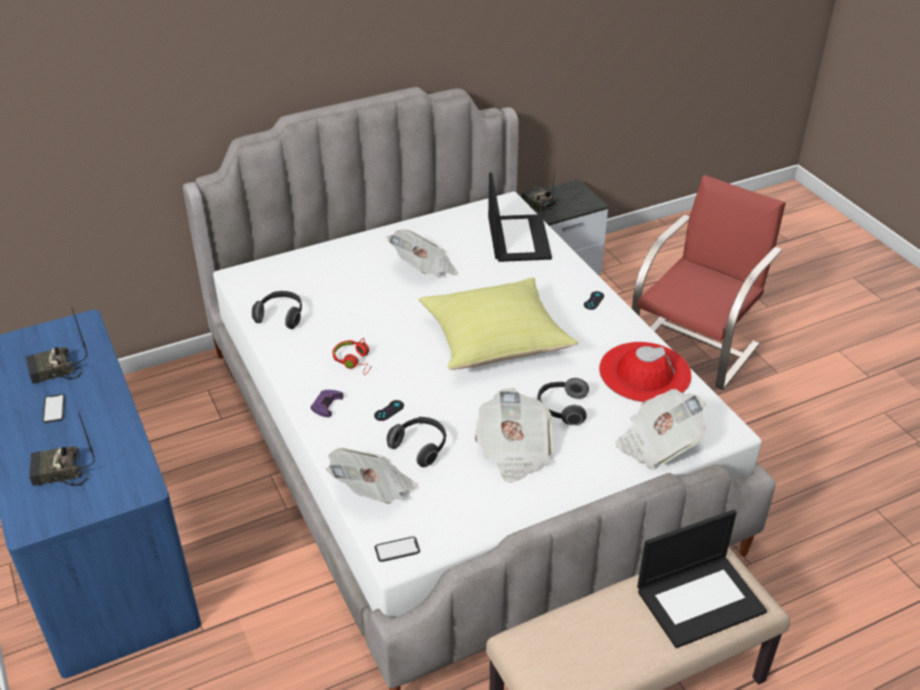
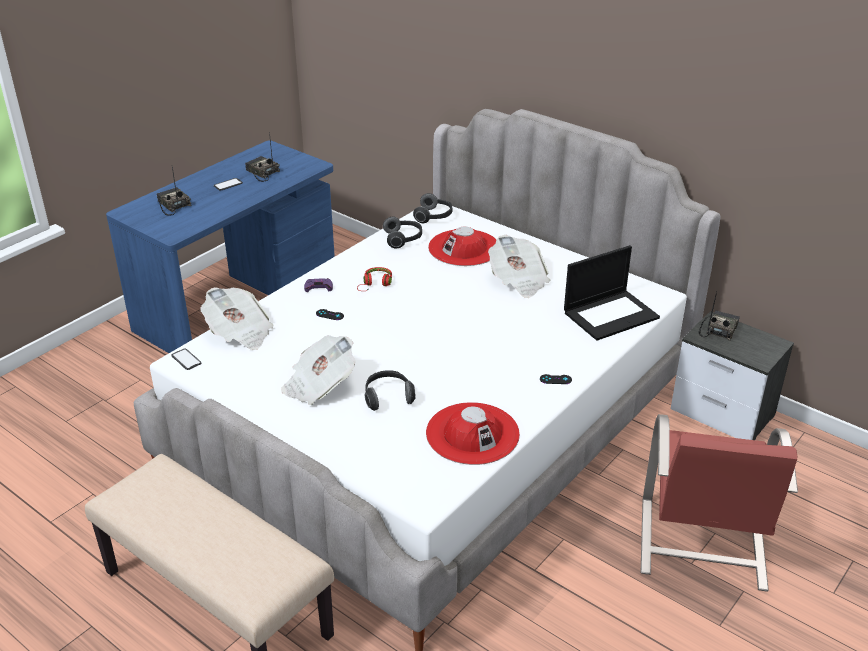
camera: 65 degrees right, 5 degrees down
(335, 282) = (464, 248): none -> red hat
(420, 447) = (298, 340): headphones -> headphones (434, 217)
(495, 341) = (451, 341): yellow pillow -> none
(658, 444) = (377, 463): newspaper -> none
(695, 347) = (701, 545): red chair -> red chair turned 90 degrees clockwise
(700, 599) = (239, 558): laptop -> none

